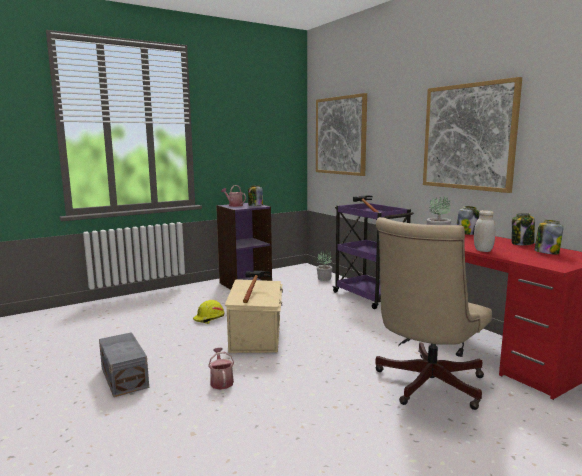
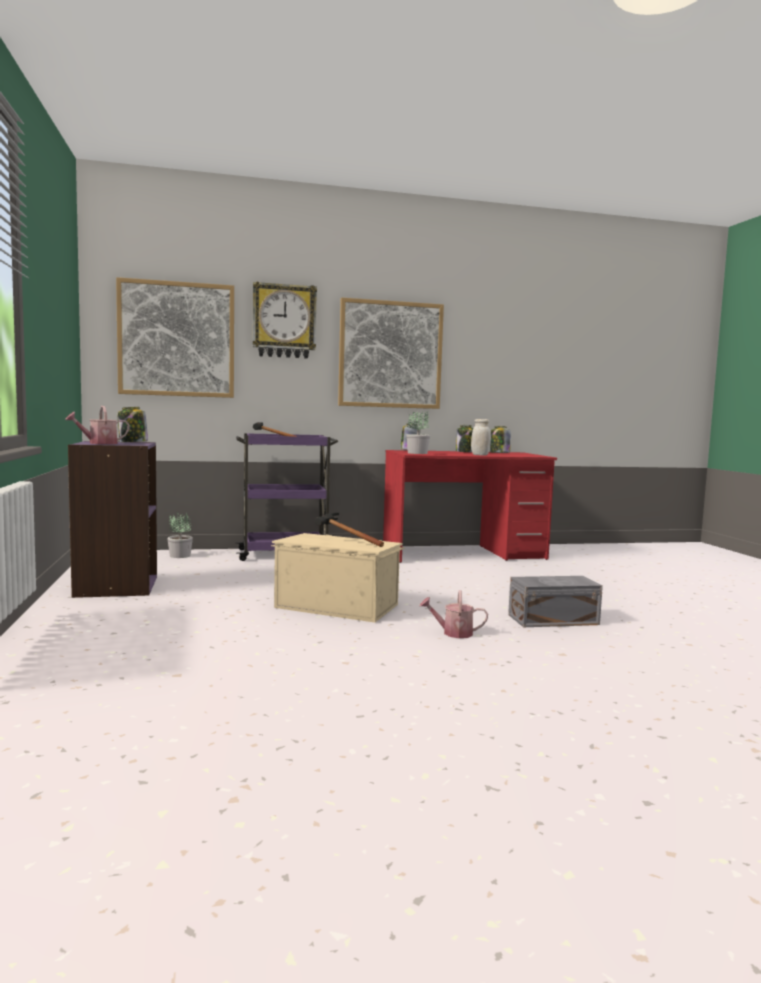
camera: 70 degrees left, 5 degrees down
(125, 376) = (398, 677): grey storage box -> grey storage box (551, 619)
(209, 318) = (238, 619): yellow hard hat -> none
(393, 115) = (284, 321): none -> wall clock
(425, 385) = (509, 577): beige office chair -> none

